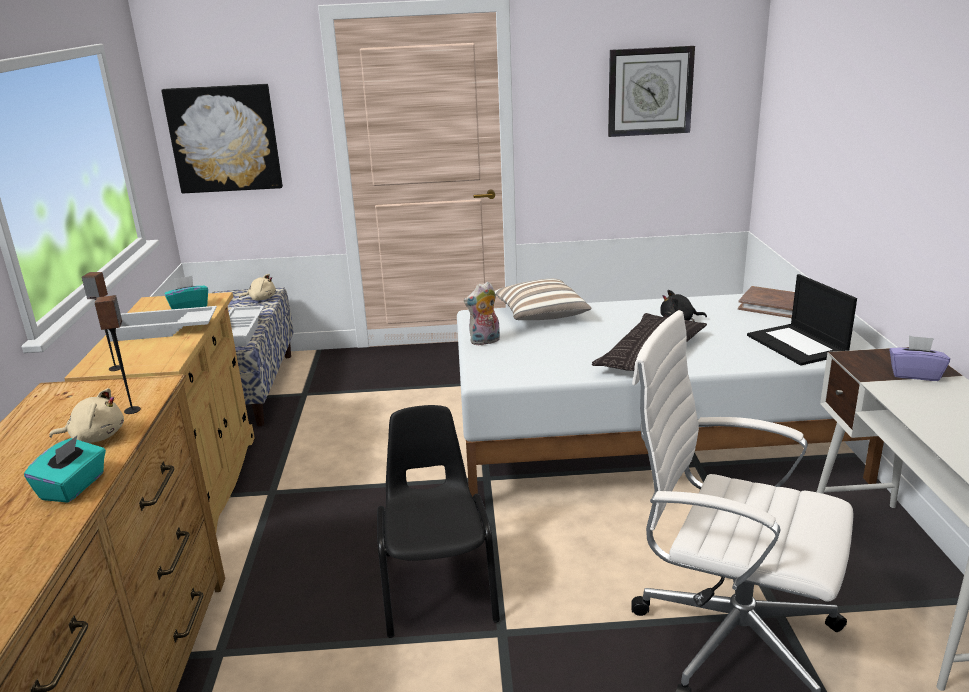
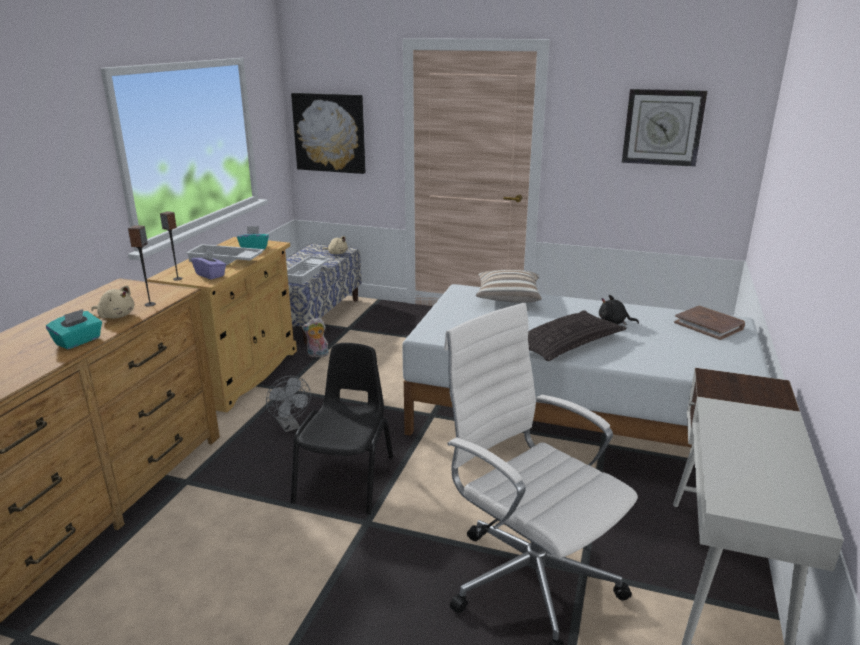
camera: 20 degrees right, 0 degrees up
(315, 538) = (290, 426): none -> grey fan
(485, 341) = (449, 309): plush toy -> plush toy (317, 355)
(798, 345) = (698, 360): laptop -> none
(914, 374) = (754, 401): purple tissue box -> purple tissue box (210, 275)

